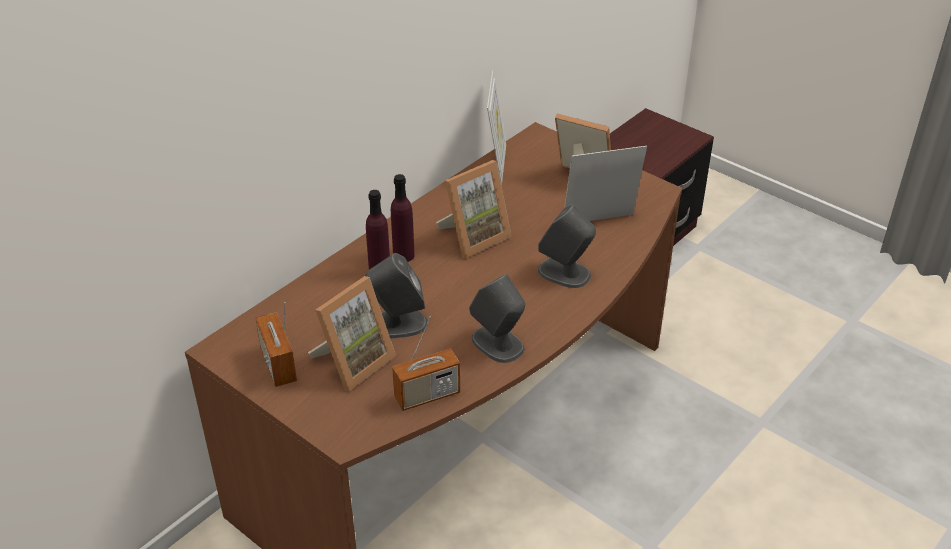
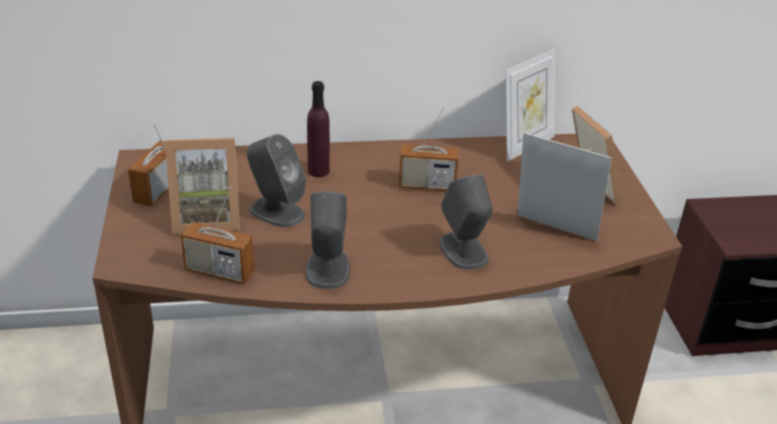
camera: 40 degrees right, 5 degrees down
(403, 255) = (352, 170): purple bottle -> none
(473, 236) = (427, 185): picture frame -> radio

